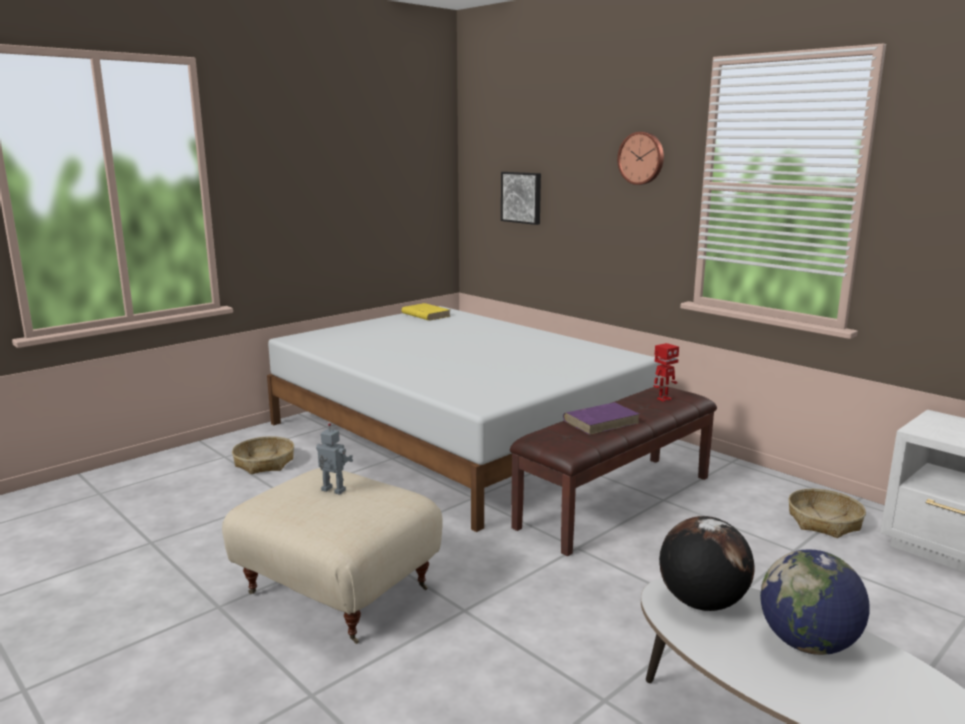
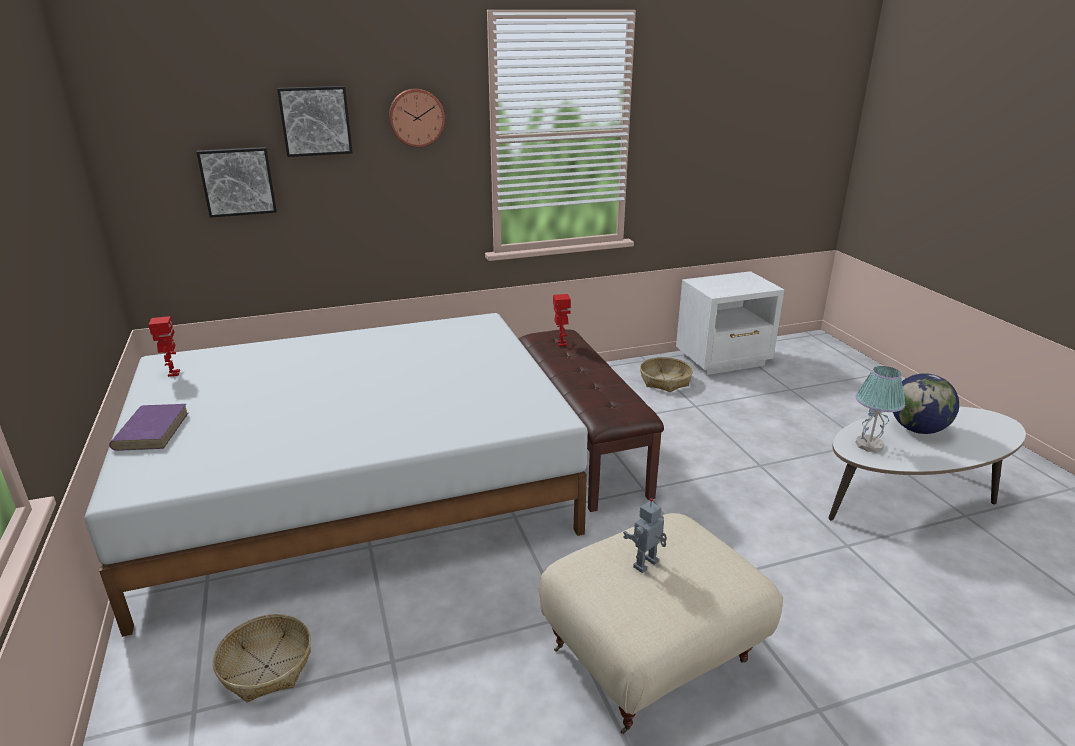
camera: 65 degrees left, 10 degrees up
(425, 315) = (173, 373): yellow book -> toy robot
(572, 155) = (315, 121): none -> picture
(601, 421) = (591, 382): purple book -> purple book (151, 430)
(701, 603) = (869, 445): globe -> table lamp

